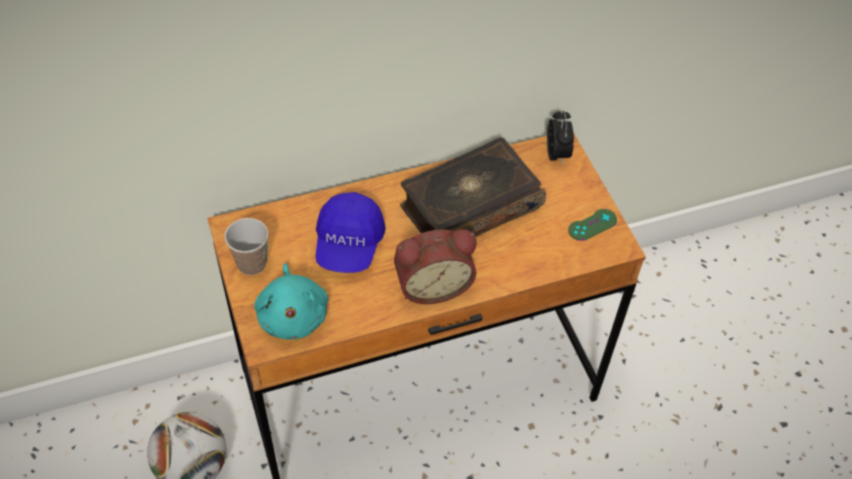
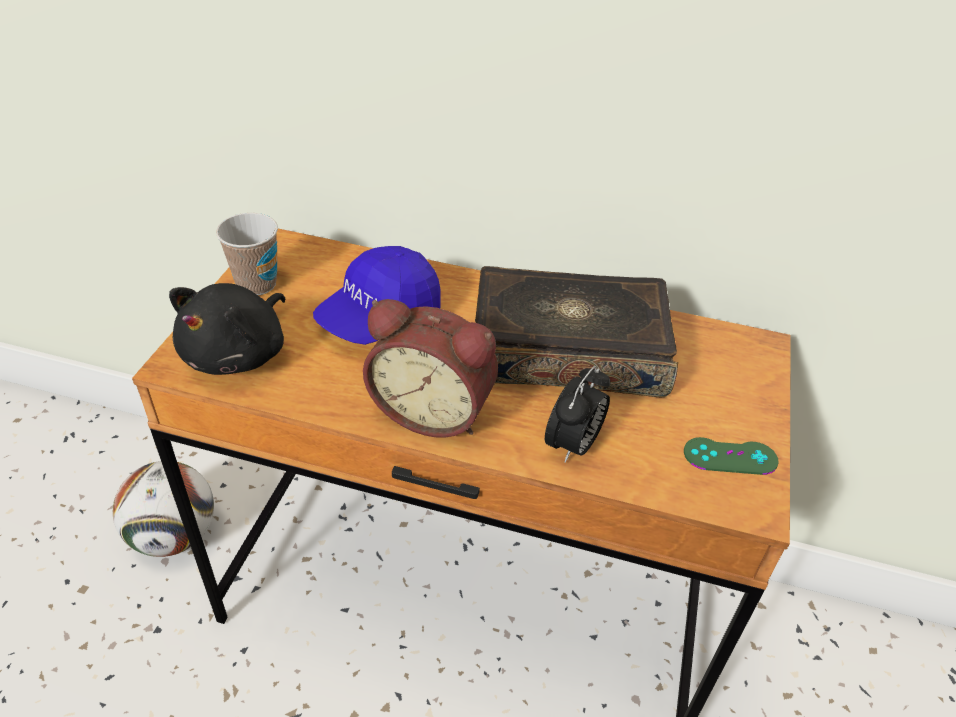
camera: 35 degrees right, 10 degrees down
(293, 315) = (239, 353): turquoise plush toy -> black plush toy
(557, 155) = (744, 352): alarm clock -> alarm clock (573, 445)

